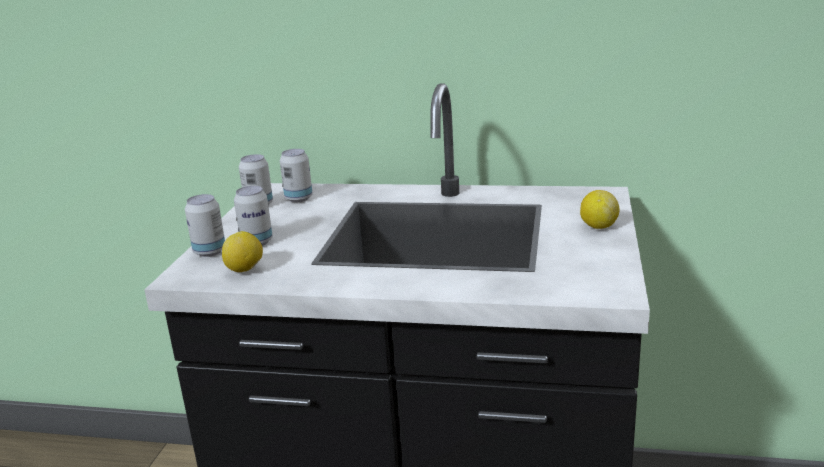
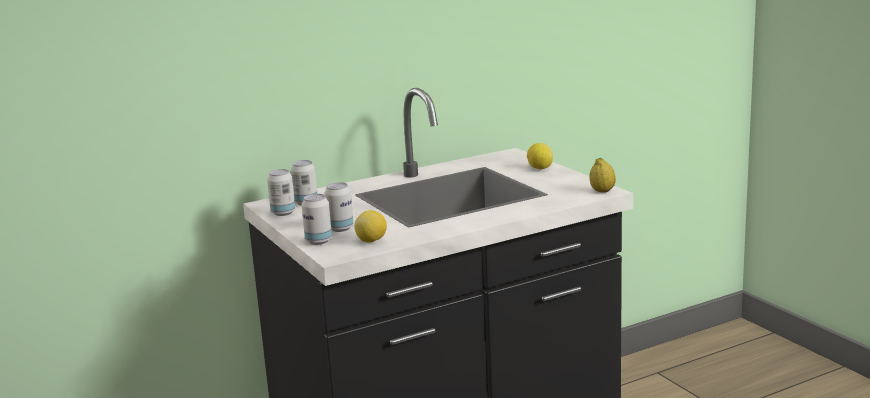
camera: 40 degrees left, 5 degrees down
(609, 291) = (602, 191): none -> lemon

